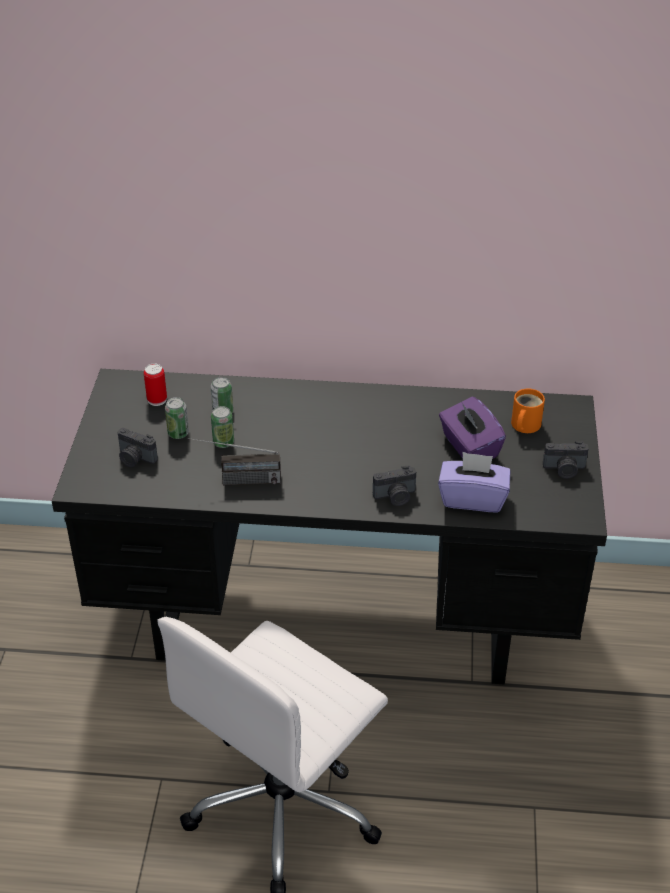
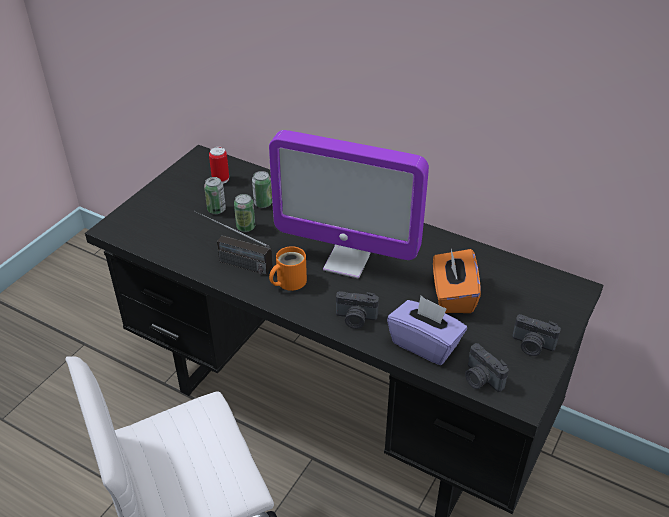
camera: 25 degrees right, 0 degrees up
(135, 459) = (169, 219): camera -> camera (481, 379)
(350, 445) = (347, 261): none -> monitor
(469, 447) = (452, 295): purple tissue box -> orange tissue box
(523, 425) = (517, 292): orange mug -> orange mug (288, 281)

